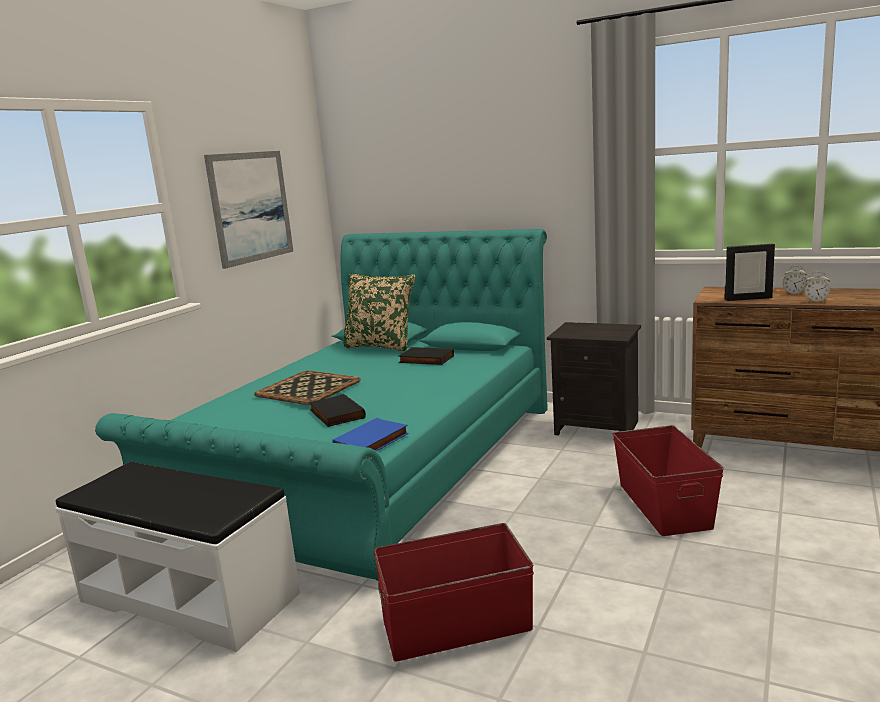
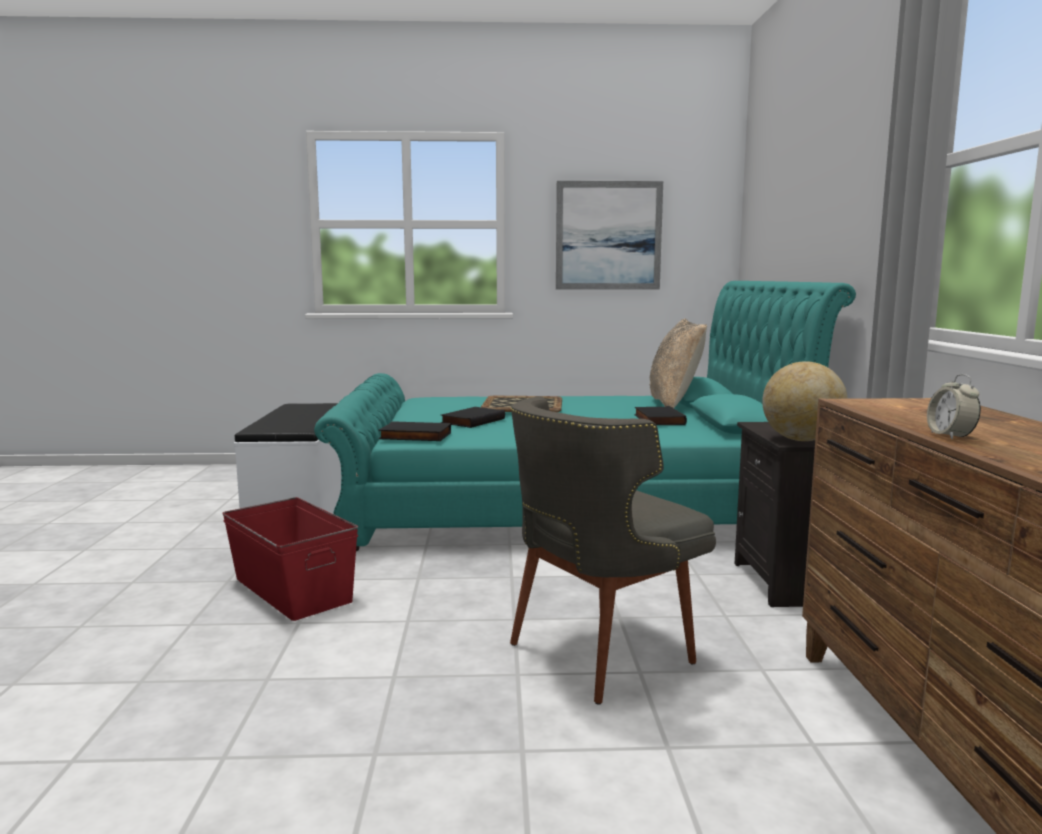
camera: 60 degrees right, 5 degrees down
(372, 442) = (414, 436): blue book -> black book
(381, 348) = (674, 405): green pillow -> beige pillow
(615, 334) = (801, 440): none -> globe
(663, 505) = (602, 653): red storage box -> grey chair
(748, 298) = (896, 412): picture frame -> none
(794, 294) = (995, 427): alarm clock -> none

